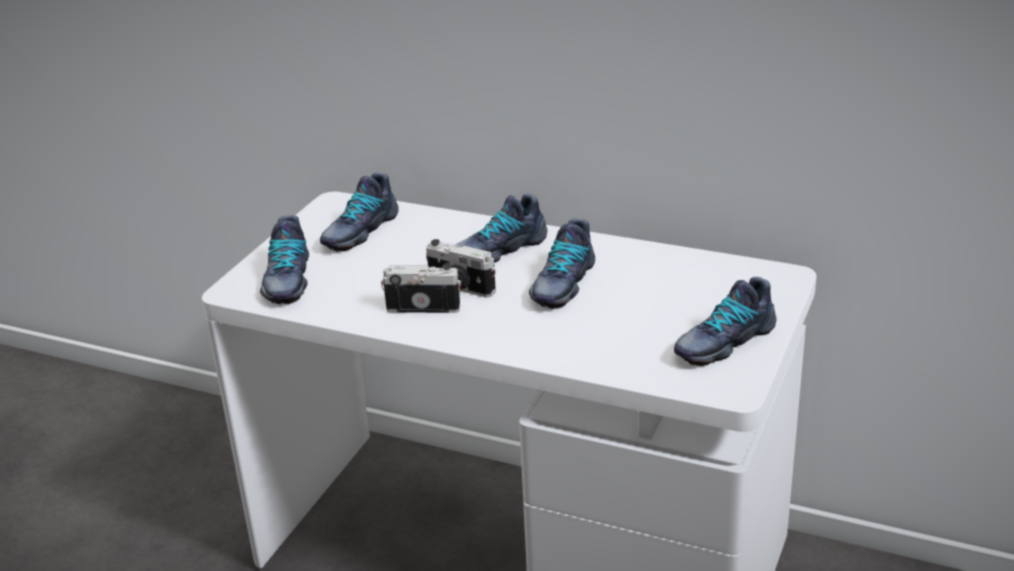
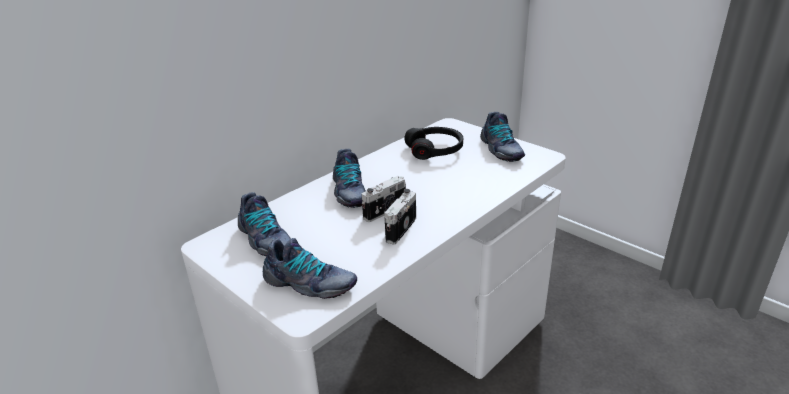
camera: 70 degrees left, 0 degrees up
(562, 283) = (409, 179): shoe -> none
(672, 284) = (435, 150): none -> black headphones

